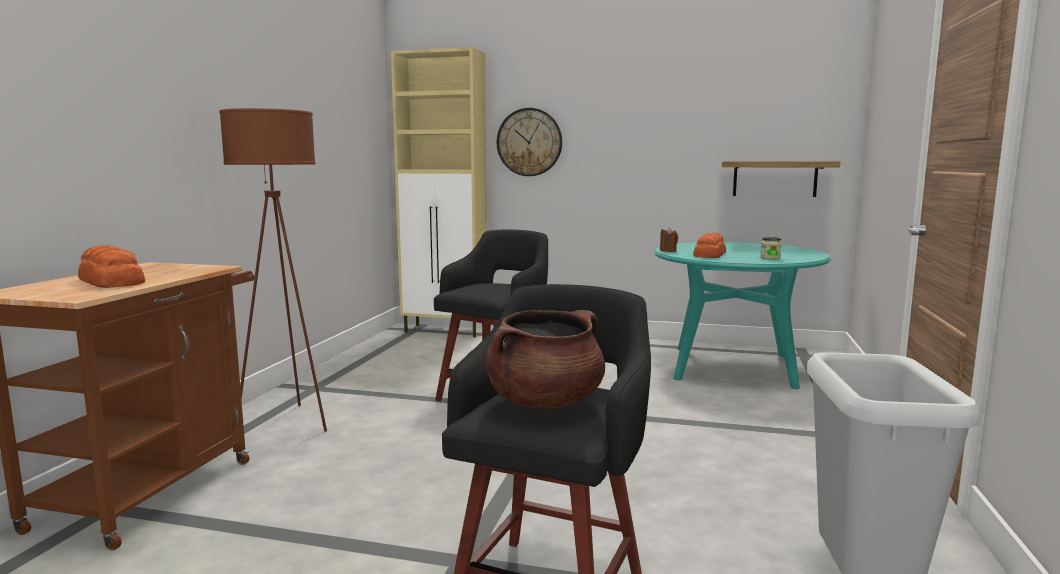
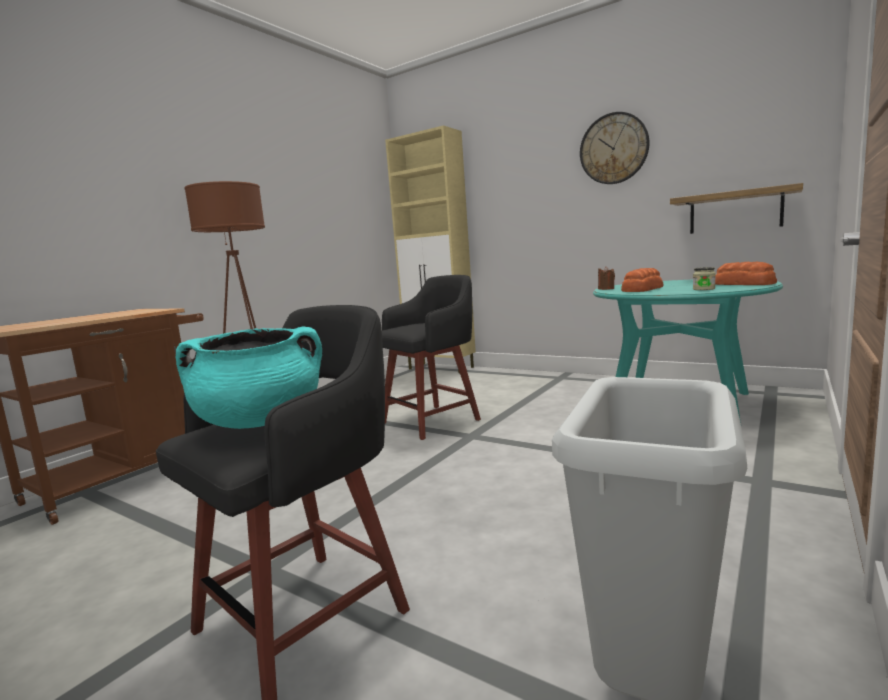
camera: 20 degrees right, 0 degrees up
(111, 281) = (68, 320): bread -> bread (744, 284)
(529, 142) = (501, 203): wall clock -> wall clock (613, 148)
(545, 402) = (261, 422): brown cooking pot -> turquoise cooking pot

